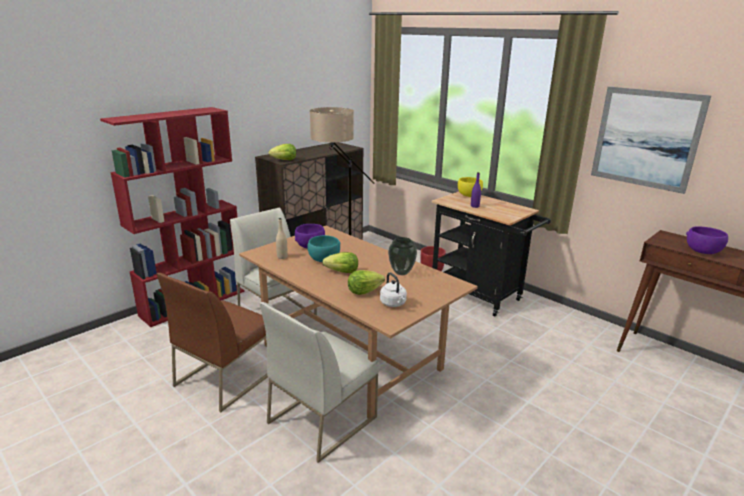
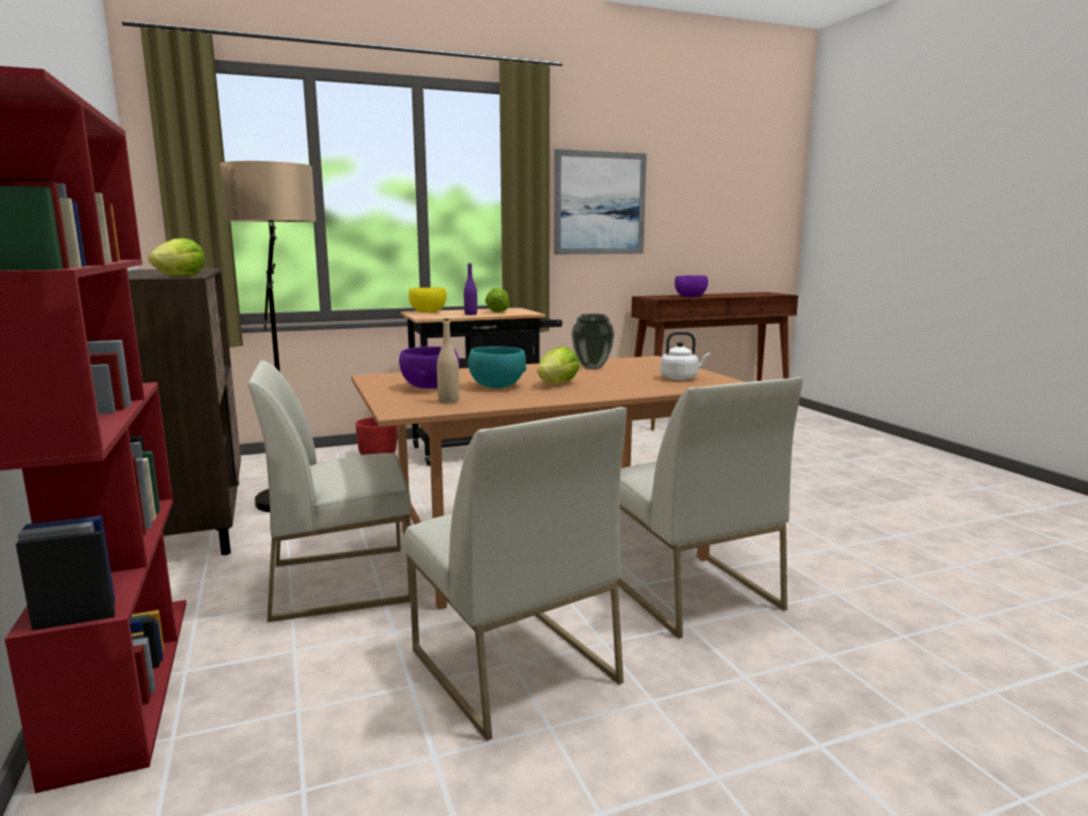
camera: 65 degrees left, 10 degrees down
(225, 378) = (511, 666): brown chair -> white chair
(364, 291) = (633, 383): lettuce -> lettuce (498, 311)

